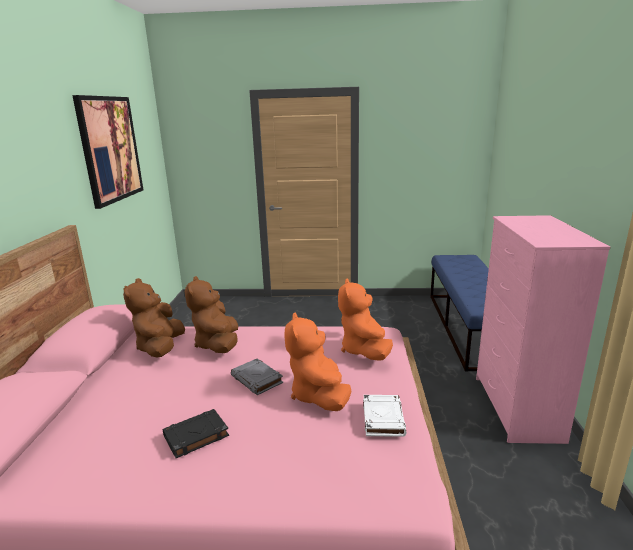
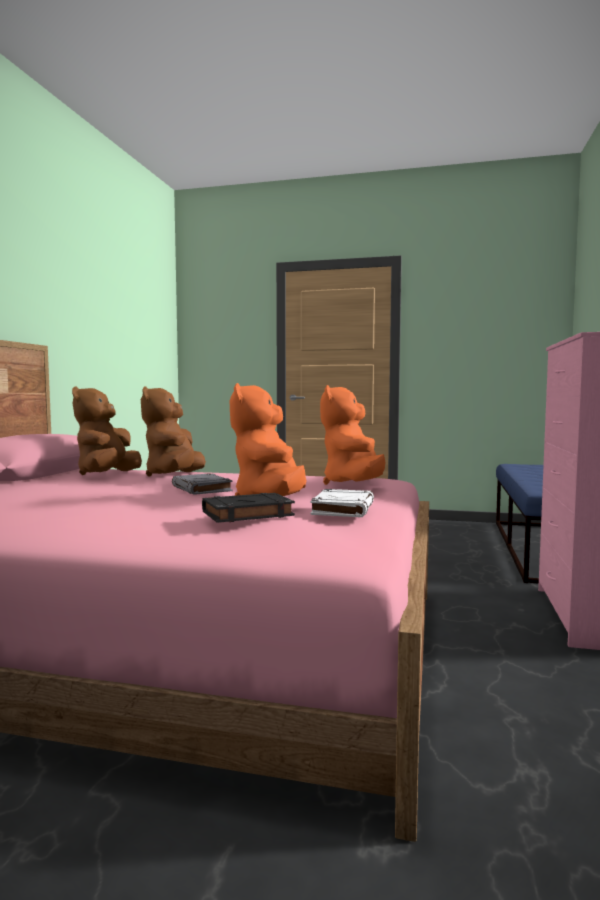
camera: 10 degrees right, 15 degrees down
(110, 149) = (109, 298): picture -> none
(195, 436) = (96, 507): black book -> black book (246, 514)

